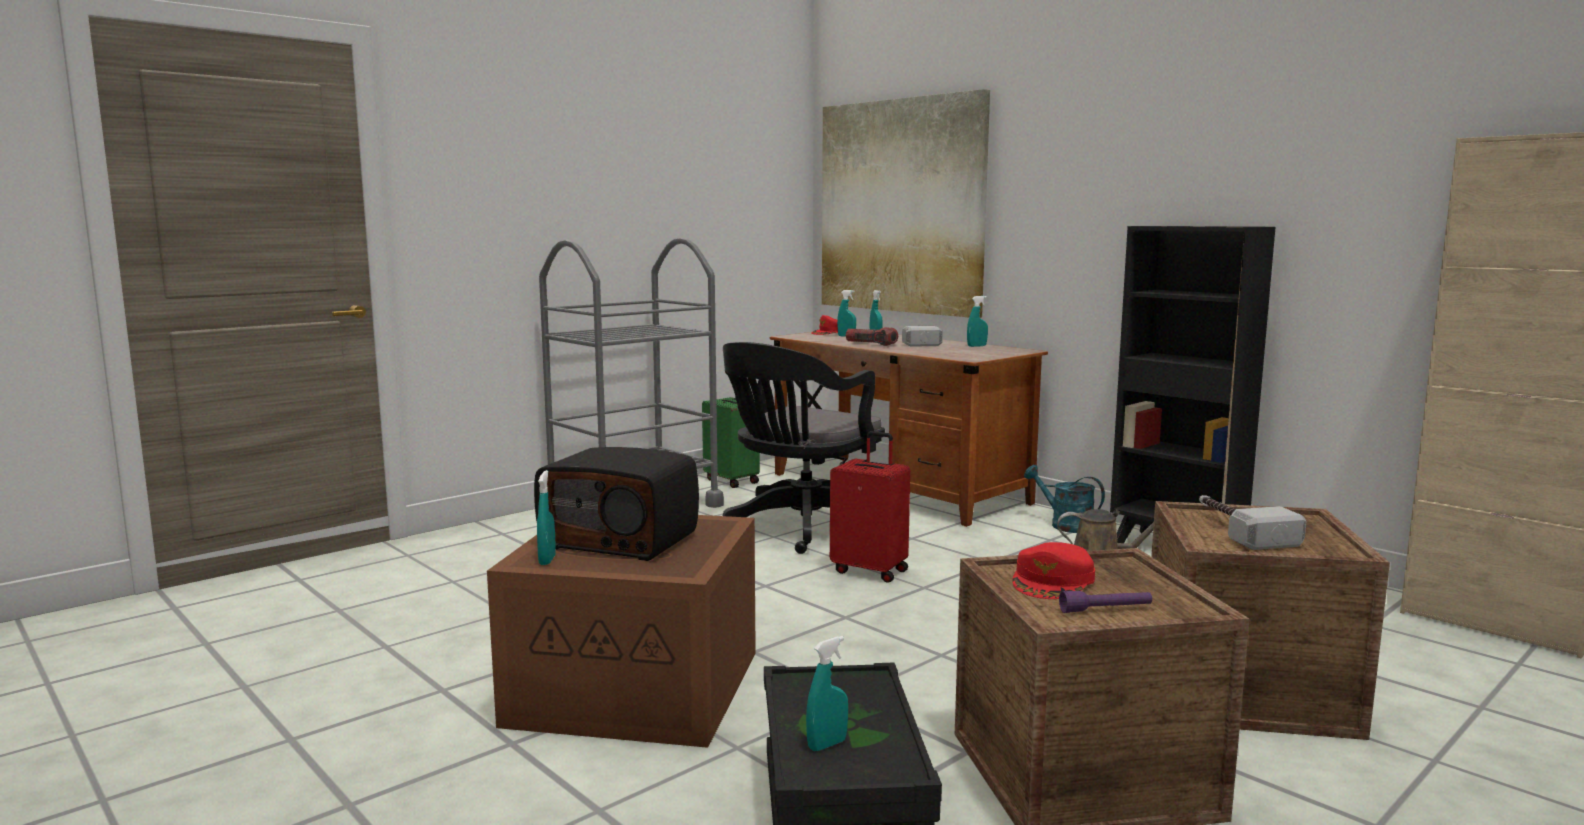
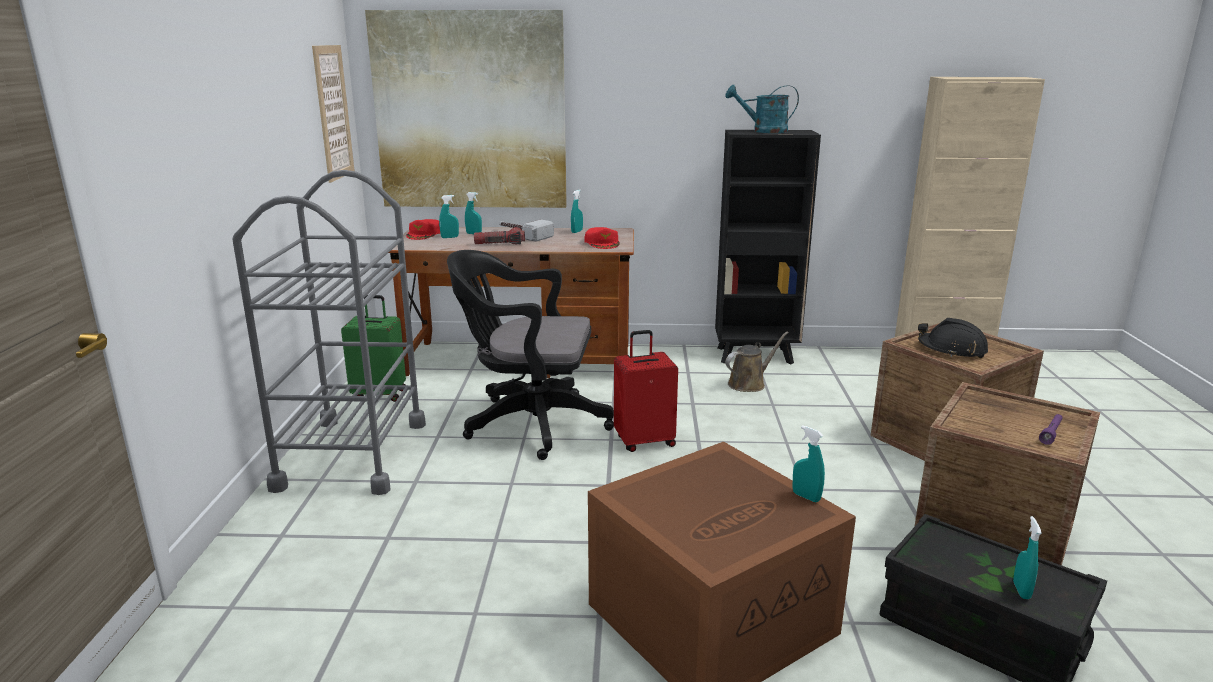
camera: 45 degrees left, 10 degrees up
(547, 560) = (720, 552): turquoise spray bottle -> turquoise spray bottle (806, 497)
(622, 540) = (710, 505): radio -> none
(765, 202) = (333, 112): none -> picture
(800, 529) = (529, 423): black office chair -> black office chair turned 105 degrees clockwise
(1053, 581) = (990, 423): red cap -> red cap (602, 243)
(1064, 525) = (673, 357): turquoise watering can -> turquoise watering can (763, 131)
(1237, 530) = (951, 350): hammer -> black hard hat

